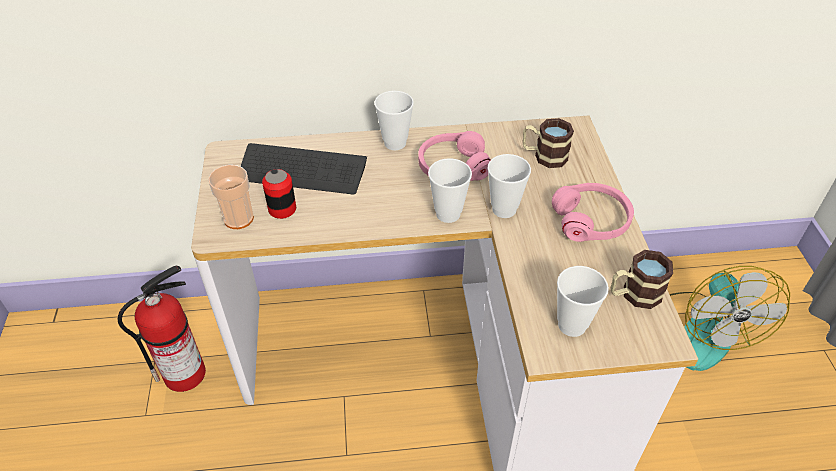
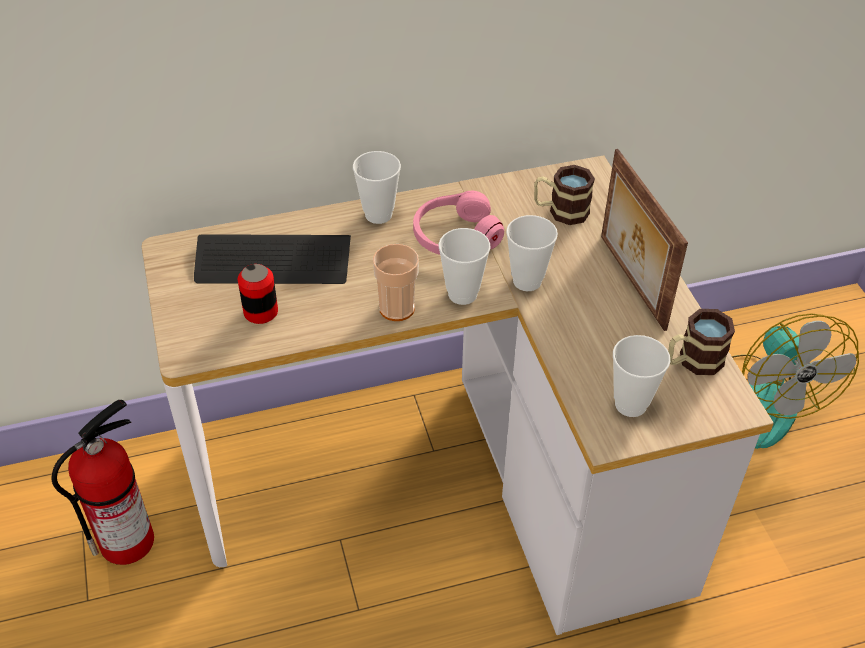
camera: 10 degrees left, 0 degrees up
(238, 219) = (209, 330): cup -> cup (397, 308)
(591, 220) = (630, 282): pink headphones -> picture frame

